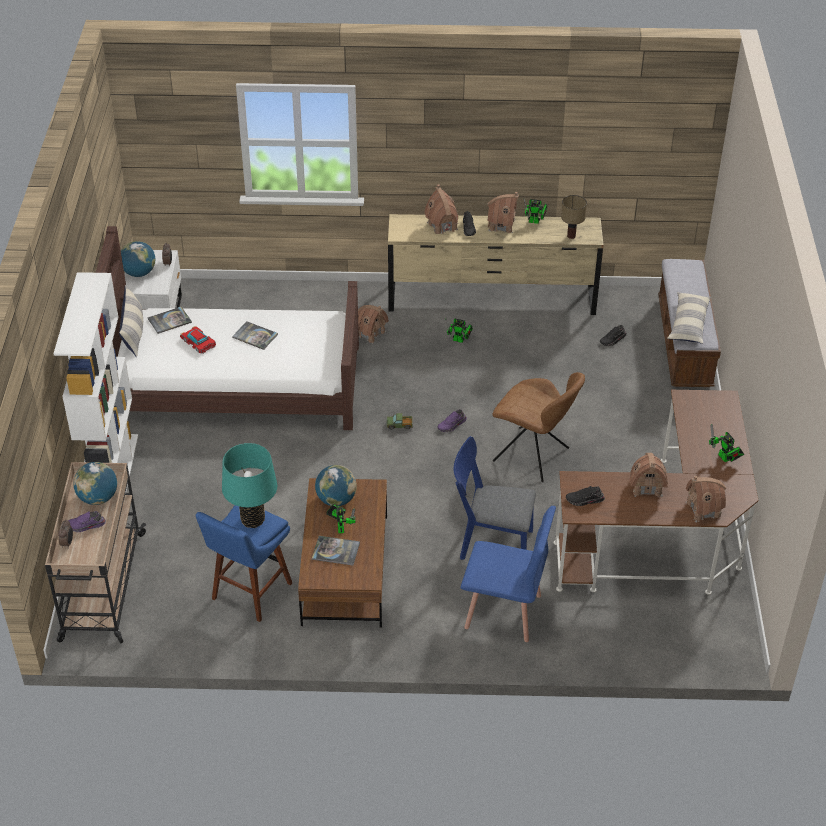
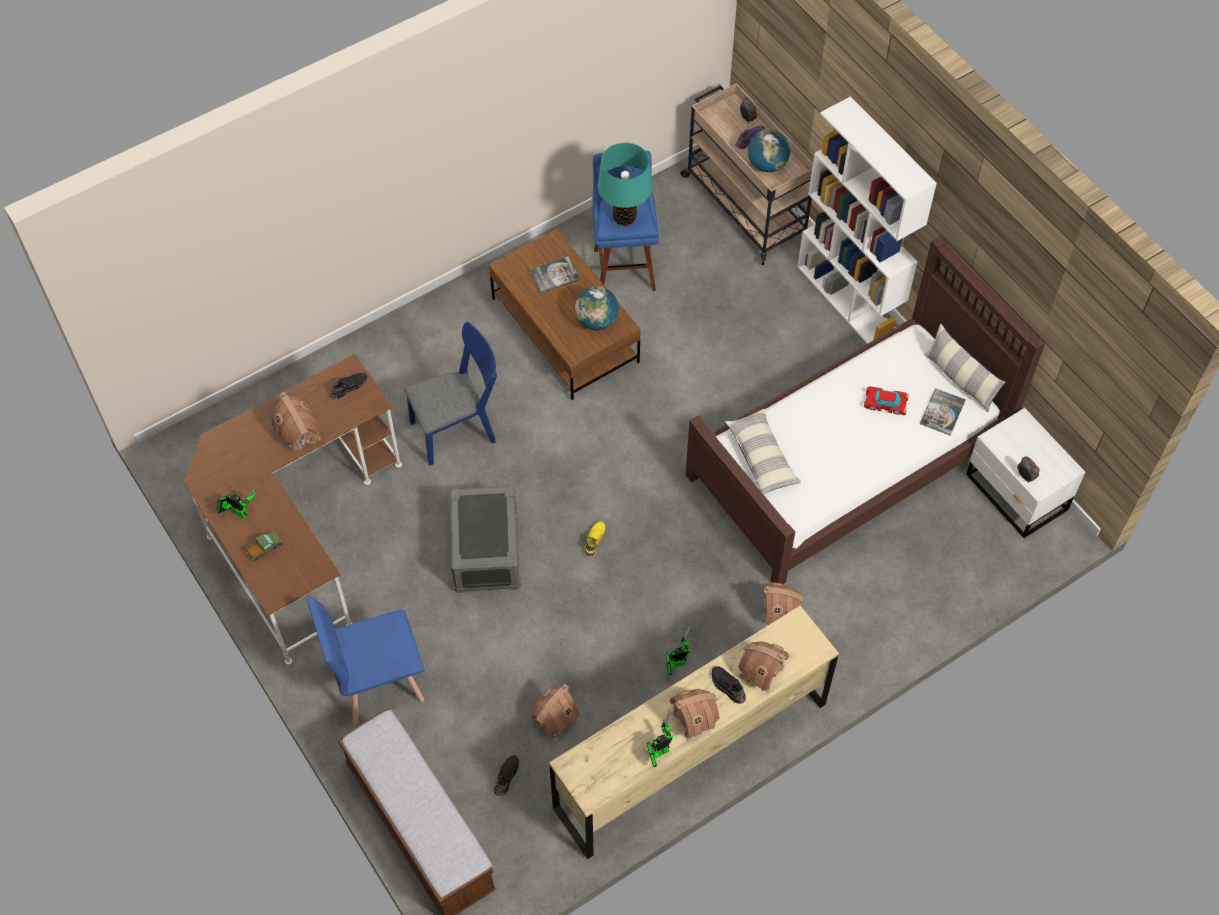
camera: 145 degrees right, 15 degrees up
(139, 273) = (1037, 445): globe -> none
(255, 336) = (840, 445): book -> none
(340, 527) = (570, 298): toy robot -> none
(399, 425) = (645, 508): toy truck -> toy truck (264, 548)
(452, 425) = (594, 540): purple shoe -> yellow shoe
(504, 612) = (400, 369): blue chair -> blue chair (378, 681)
(533, 456) = (485, 551): brown chair -> grey storage box
(571, 236) = (597, 753): table lamp -> none
(688, 324) = (394, 753): pillow -> pillow (762, 457)
(703, 509) = (231, 439): toy house -> toy house (554, 719)

